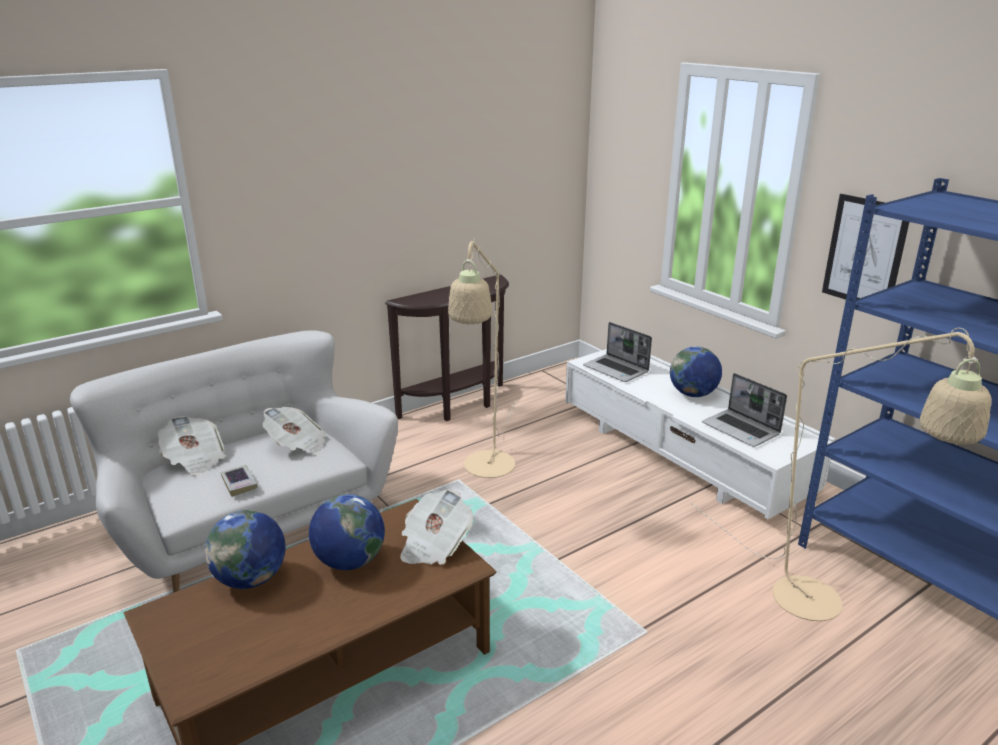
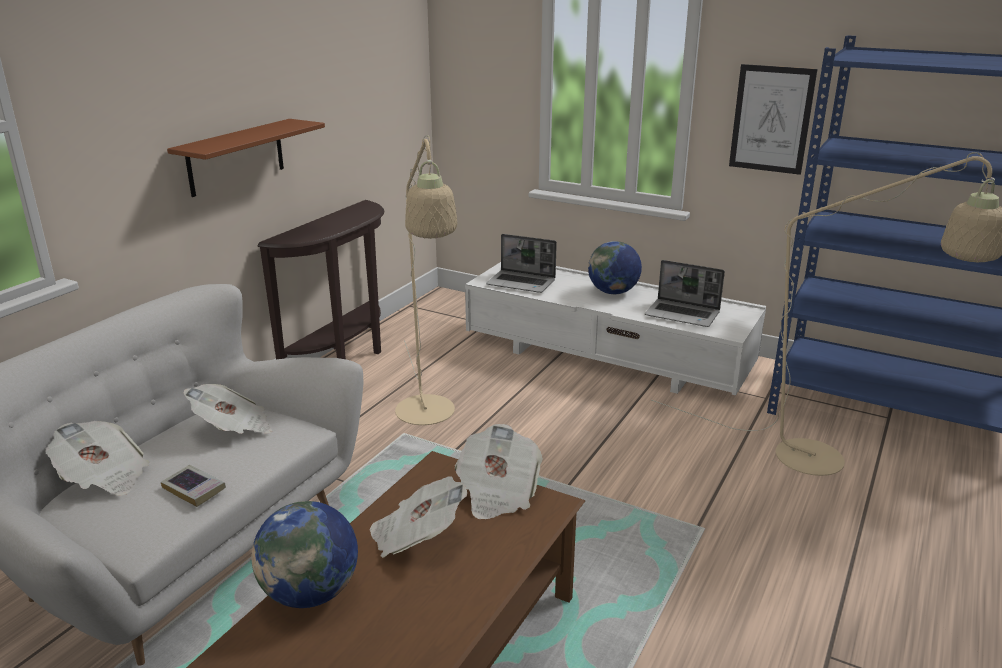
camera: 25 degrees left, 0 degrees up
(349, 561) = (417, 537): globe -> newspaper
(372, 232) = (236, 157): none -> brown shelf

